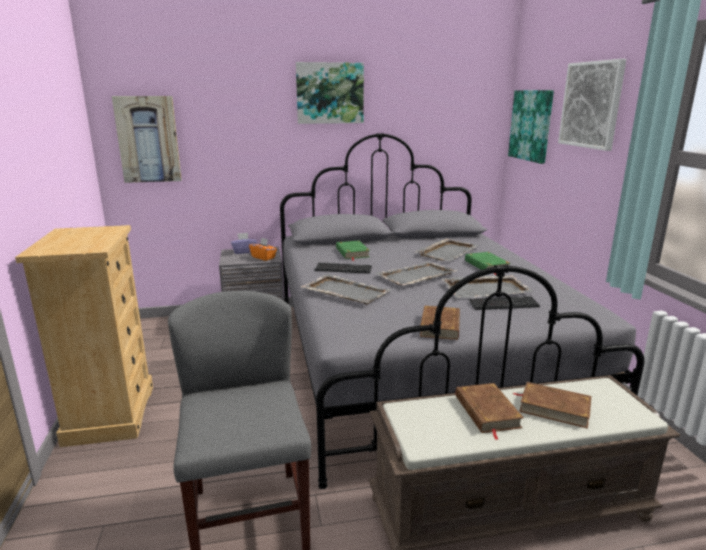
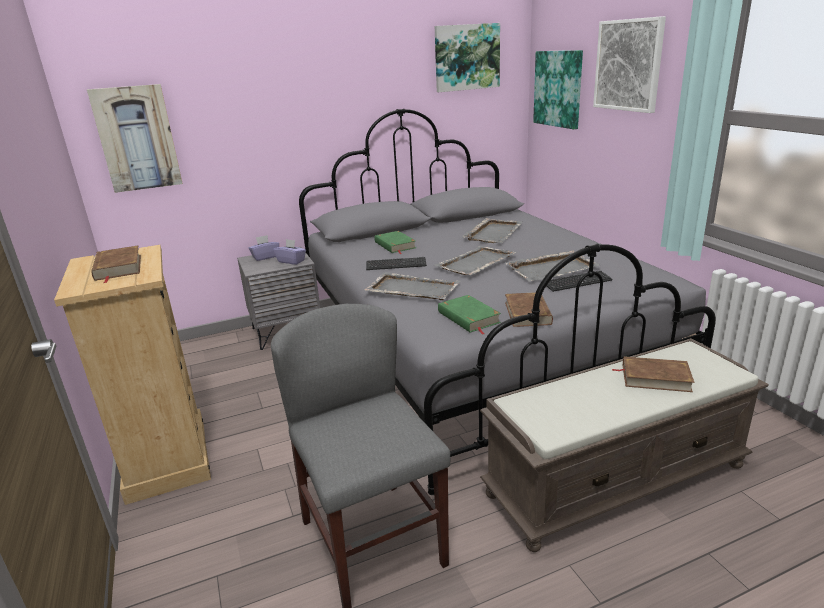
camera: 10 degrees left, 5 degrees up
(263, 257) = (291, 261): orange tissue box -> purple tissue box
(329, 93) = (341, 67): picture -> picture (466, 57)
(486, 265) = (539, 243): green book -> green book (468, 317)
(486, 412) = (596, 391): brown book -> brown book (118, 267)

